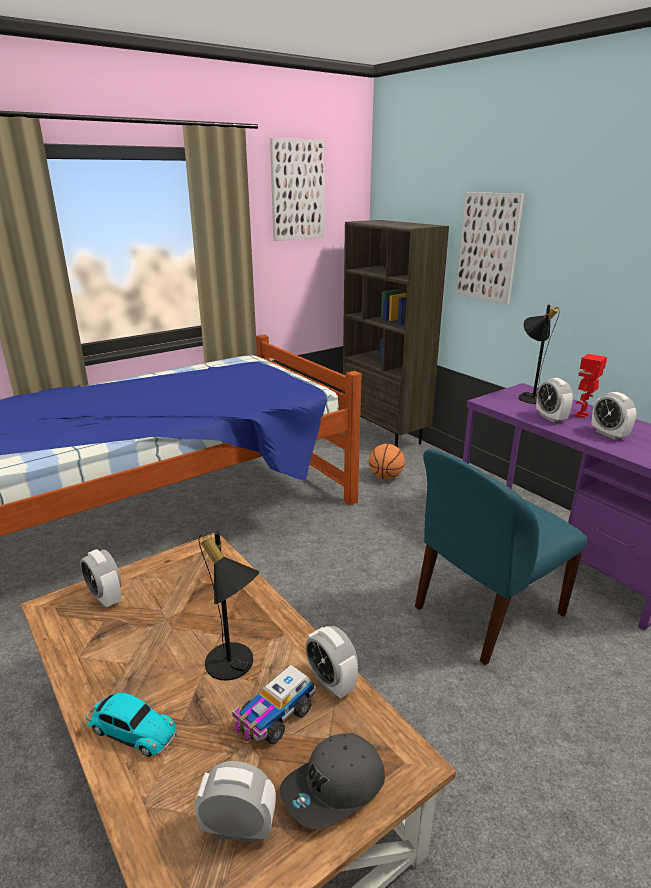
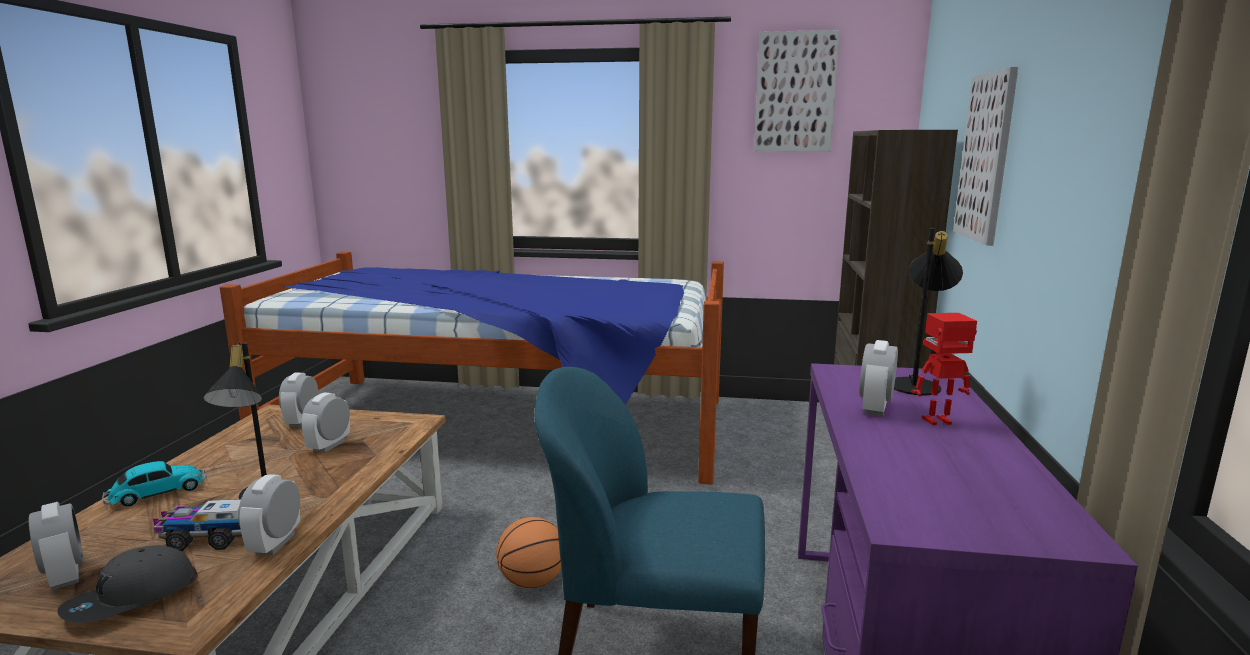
camera: 45 degrees right, 10 degrees down
(130, 730) = (155, 493): toy car -> toy car turned 105 degrees counterclockwise
(334, 788) = (132, 599): grey cap -> grey cap turned 60 degrees counterclockwise
(385, 477) = (791, 475): basketball -> basketball (532, 581)
(609, 434) = (914, 450): alarm clock -> alarm clock (329, 445)

